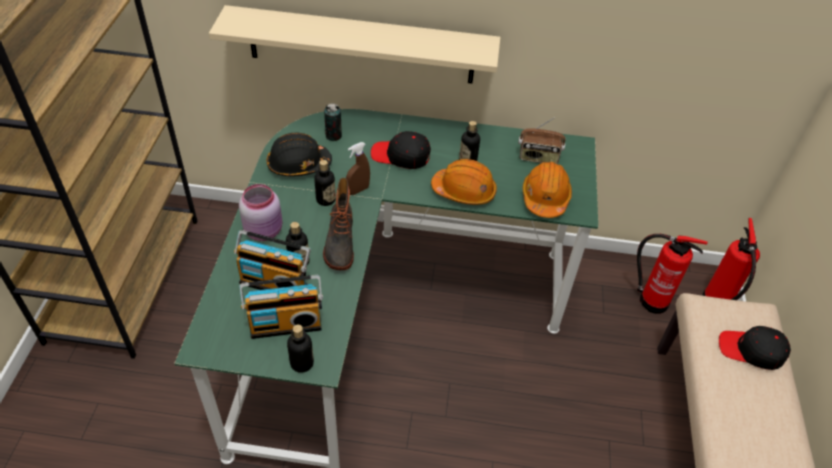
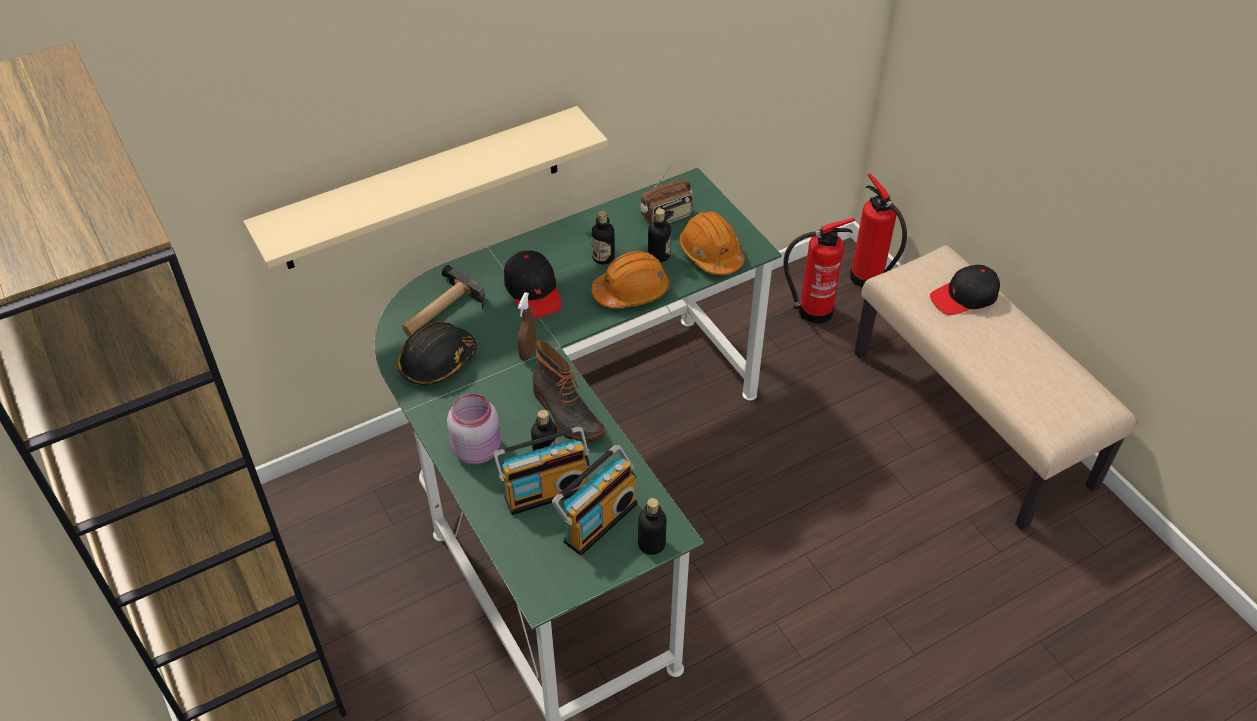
camera: 35 degrees left, 0 degrees up
(325, 199) = (505, 380): bottle -> bottle (659, 255)
(333, 136) = (441, 310): can -> hammer
(401, 156) = (533, 291): black cap -> black cap turned 90 degrees counterclockwise

